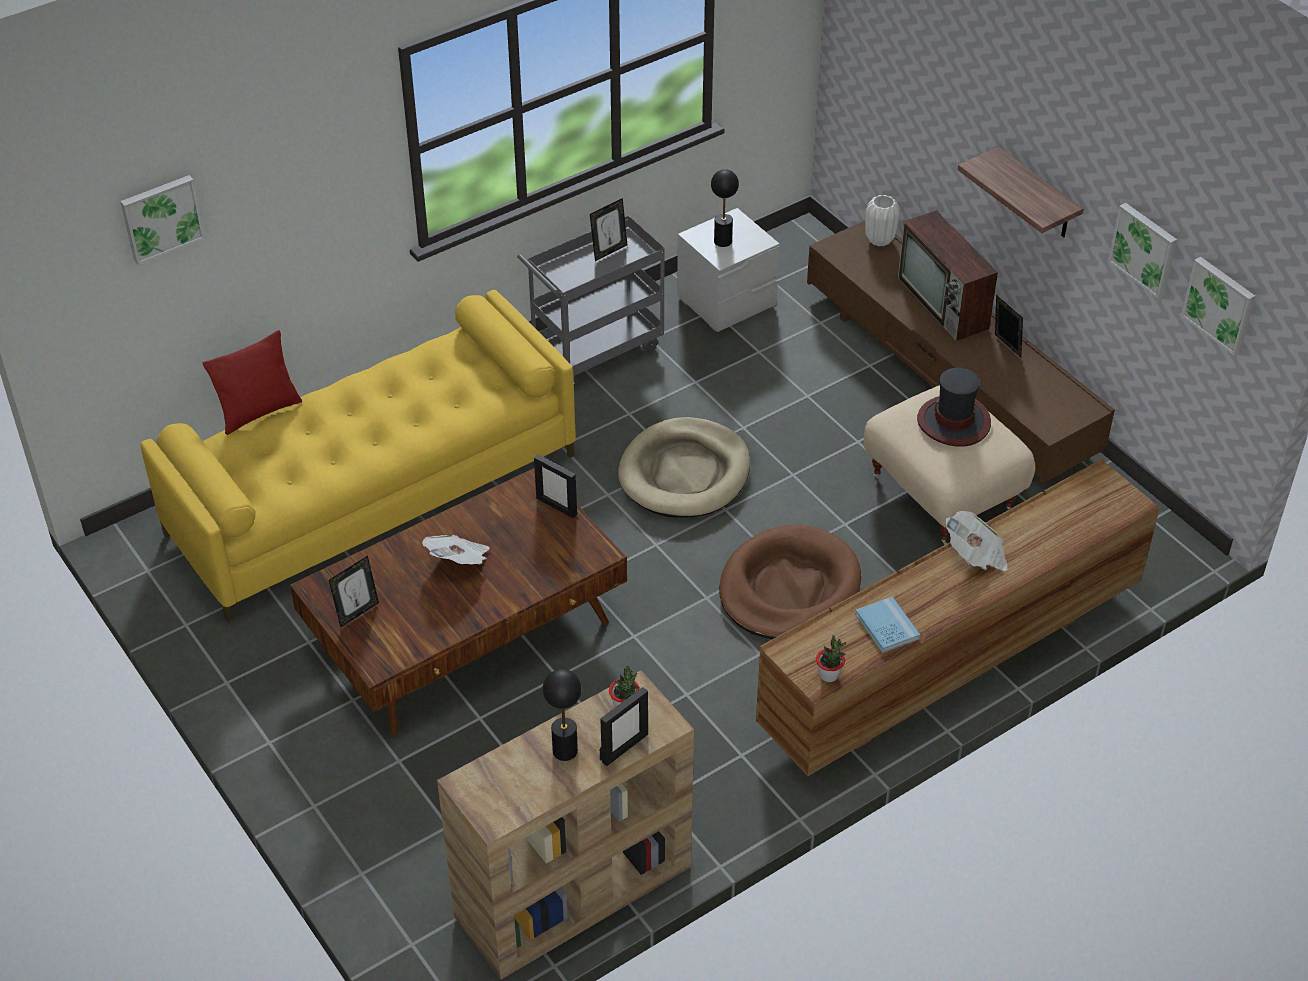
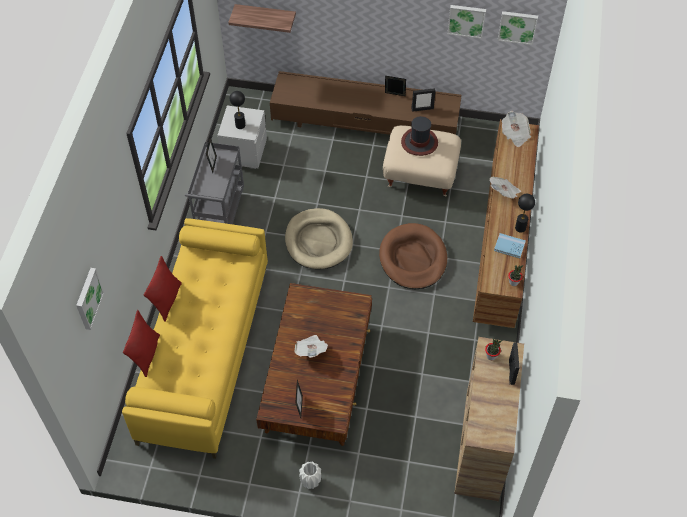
camera: 45 degrees left, 10 degrees up
(360, 371) = (167, 300): none -> red pillow
(557, 506) = (319, 295): picture frame -> picture frame (422, 108)
(565, 751) = (493, 392): black table lamp -> black table lamp (520, 228)
(880, 240) = (294, 80): white vase -> white vase (311, 481)
(944, 304) = (352, 92): television -> none
(1037, 195) = (391, 21): shelf -> shelf (265, 16)
(1100, 494) = (515, 134): none -> newspaper

